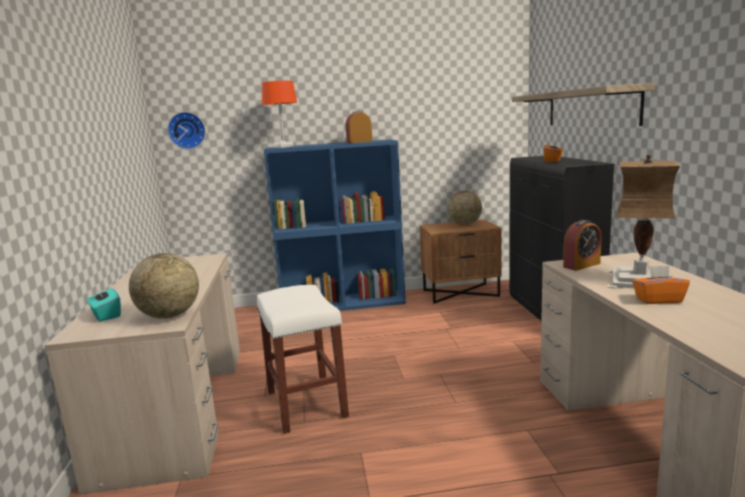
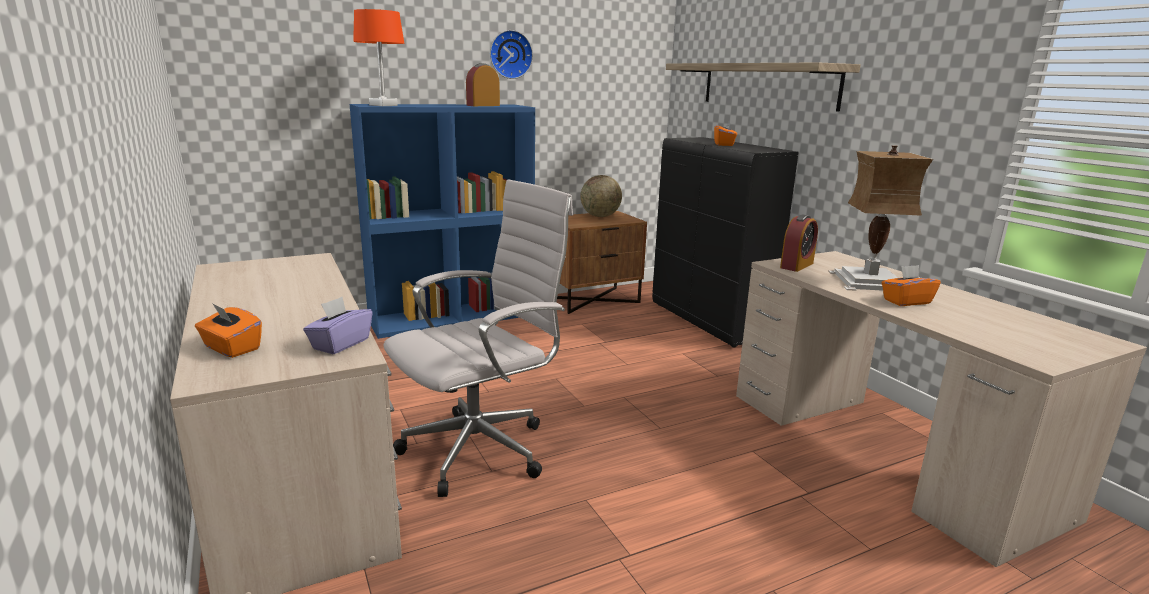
camera: 20 degrees left, 5 degrees up
(106, 315) = (231, 348): turquoise tissue box -> orange tissue box
(169, 316) = (340, 344): globe -> purple tissue box
(187, 130) = (227, 69): wall clock -> wall clock (510, 54)
(307, 404) = (482, 449): white stool -> white office chair

